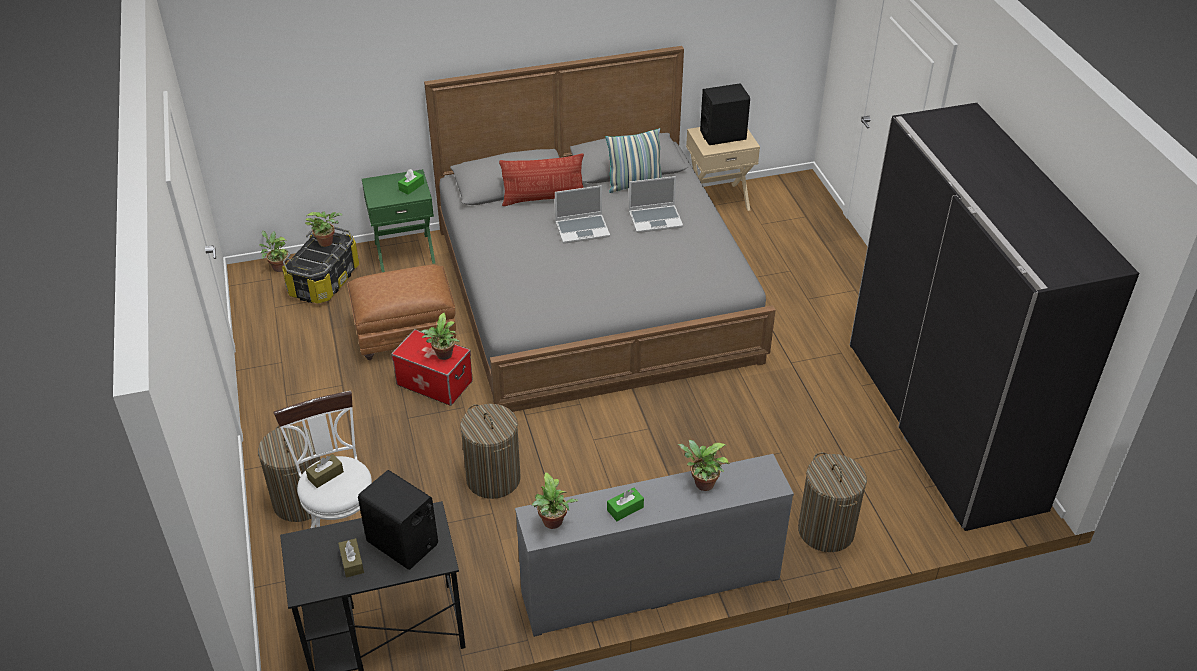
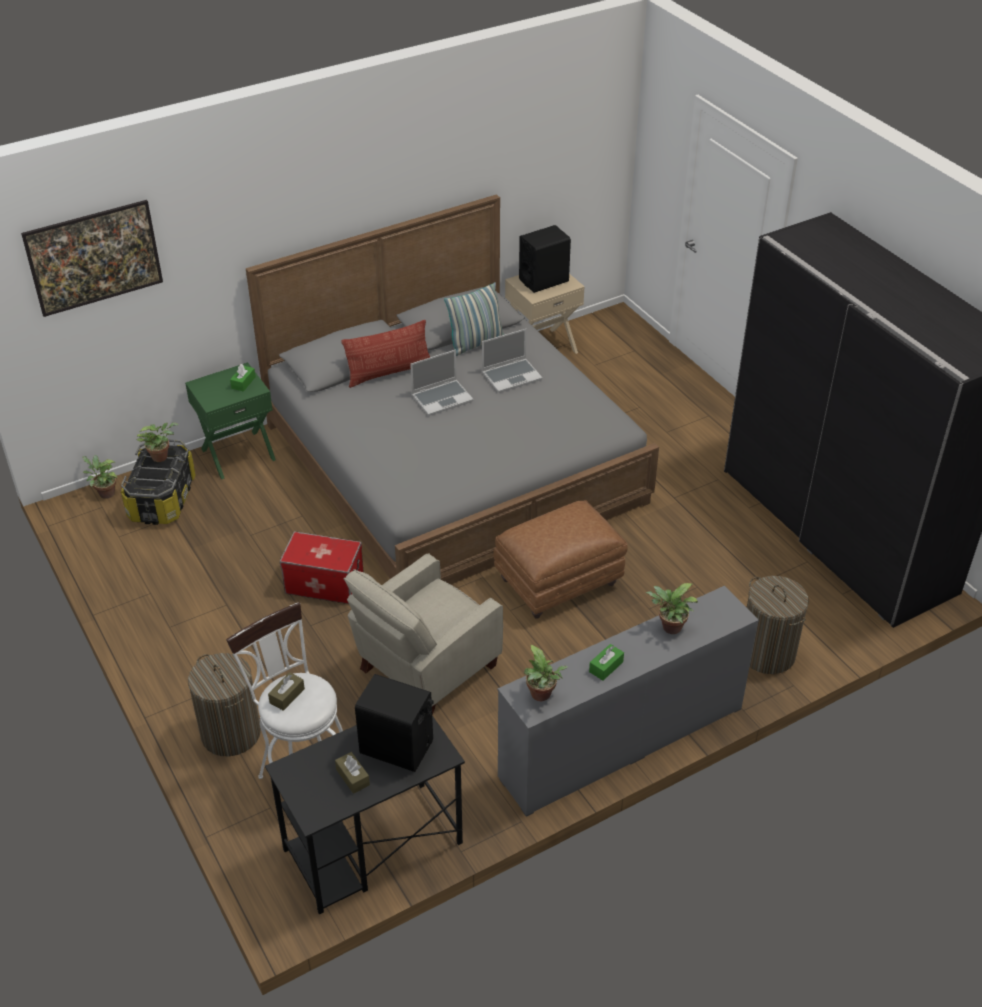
camera: 15 degrees left, 0 degrees up
(283, 70) = (98, 277): none -> picture
(406, 334) = (274, 539): brown ottoman -> brown ottoman (559, 581)
(443, 356) = (336, 553): potted plant -> none
(493, 478) = (424, 669): laundry basket -> beige armchair

